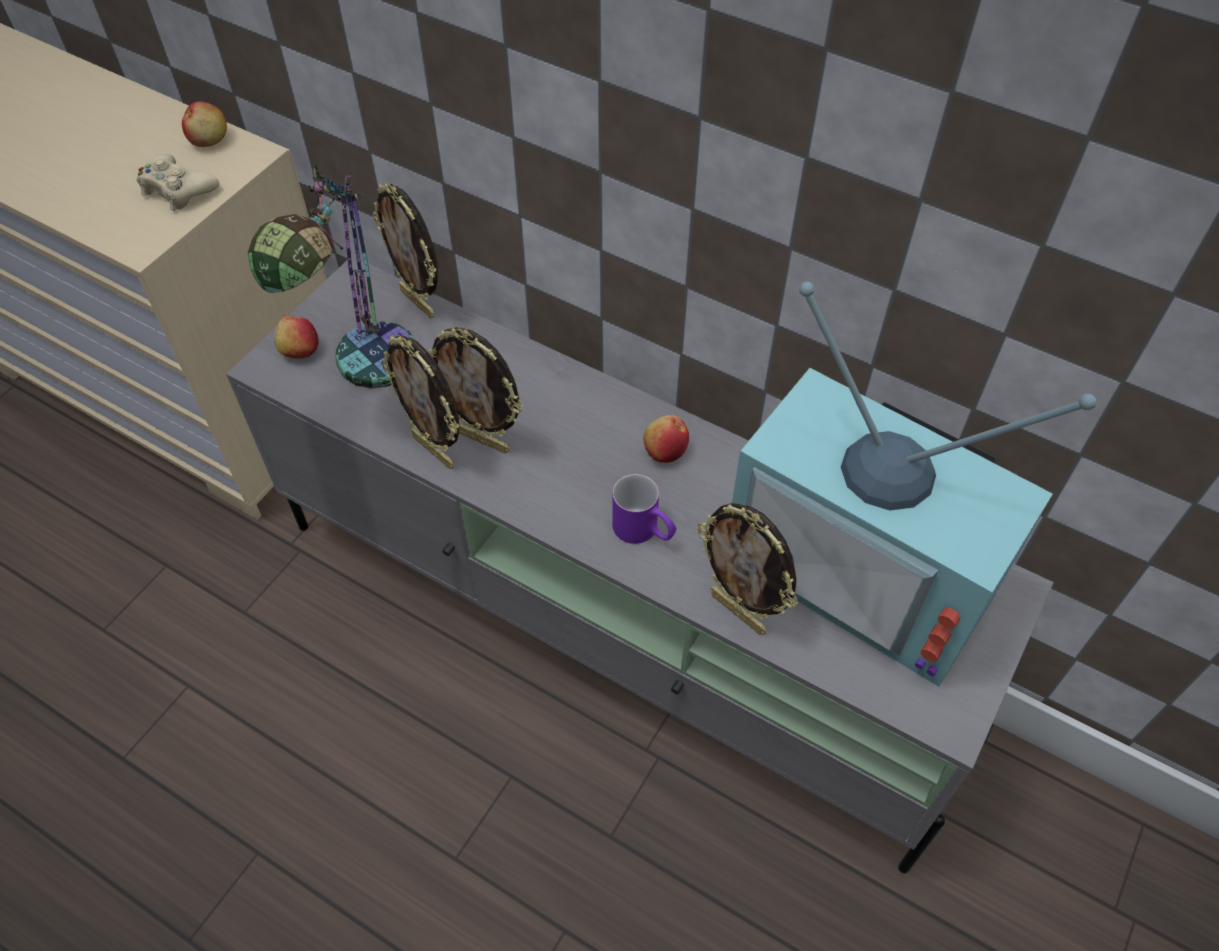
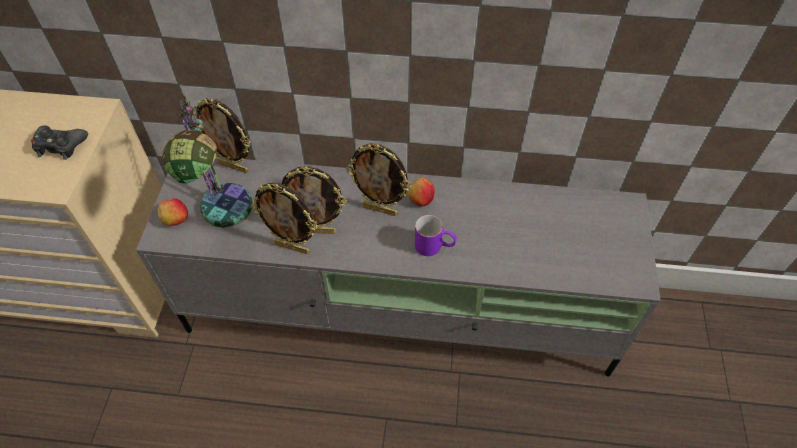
camera: 25 degrees left, 0 degrees up
(178, 190) = (60, 146): beige game controller -> black game controller
(210, 140) = (63, 109): apple -> none
(739, 612) = (507, 269): picture frame -> picture frame (380, 209)
(867, 568) = (557, 221): television -> none

